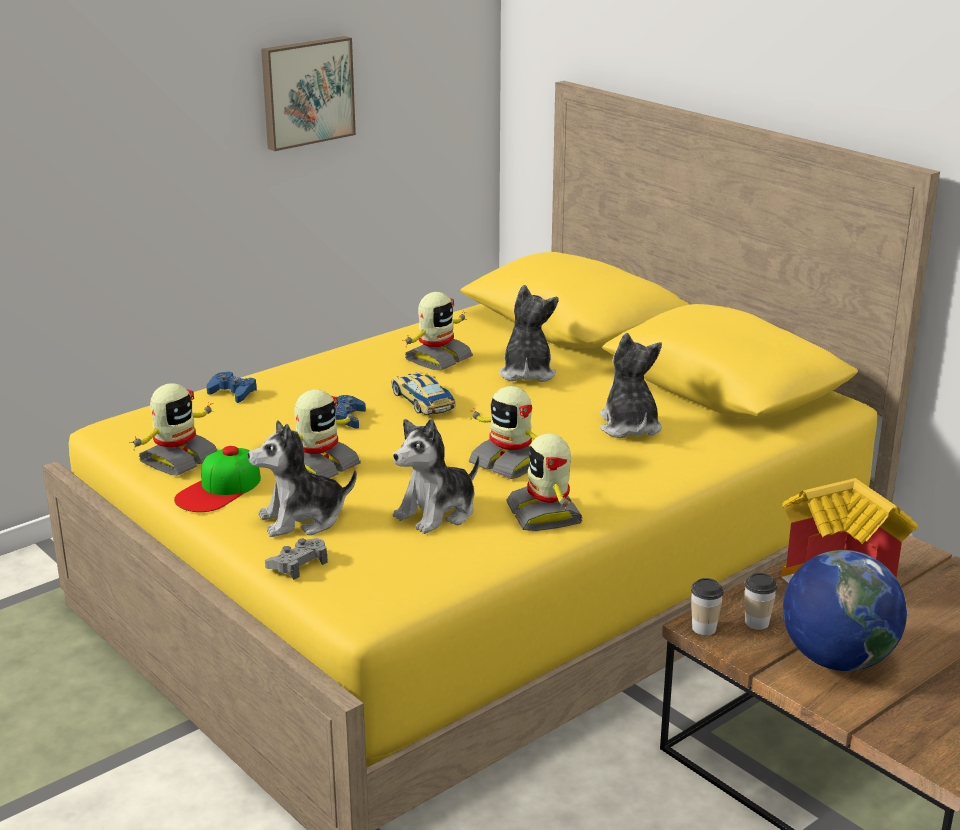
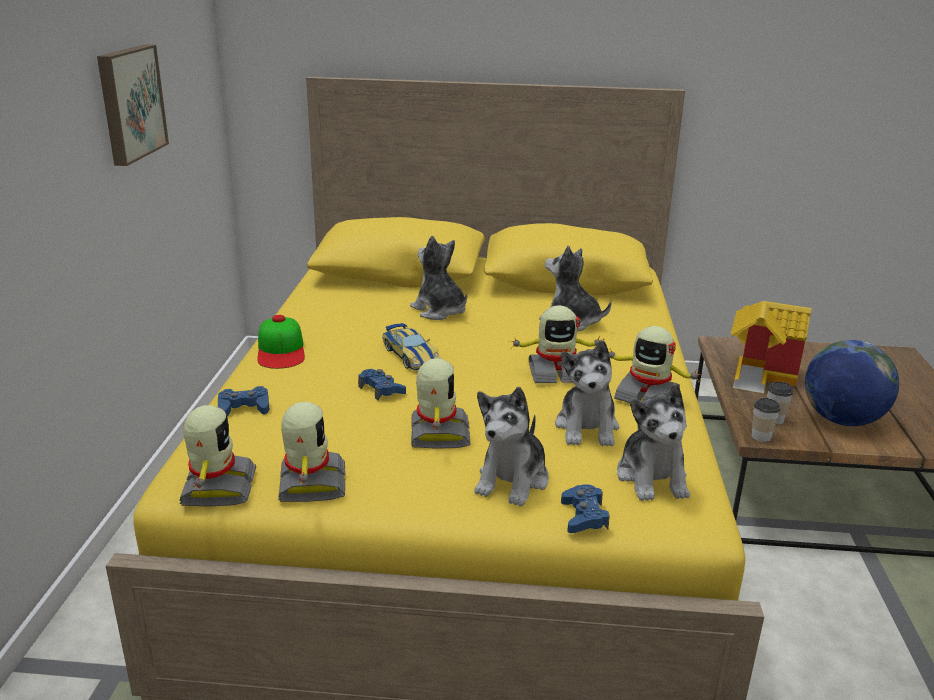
camera: 45 degrees left, 0 degrees up
(219, 489) = (399, 490): cap -> cap (281, 350)
(298, 564) = (584, 516): grey game controller -> blue game controller
(404, 568) = (652, 477): none -> plush toy
(422, 401) = (410, 355): toy car -> toy car turned 135 degrees counterclockwise
(437, 359) = (358, 323): toy robot -> toy robot (216, 488)

